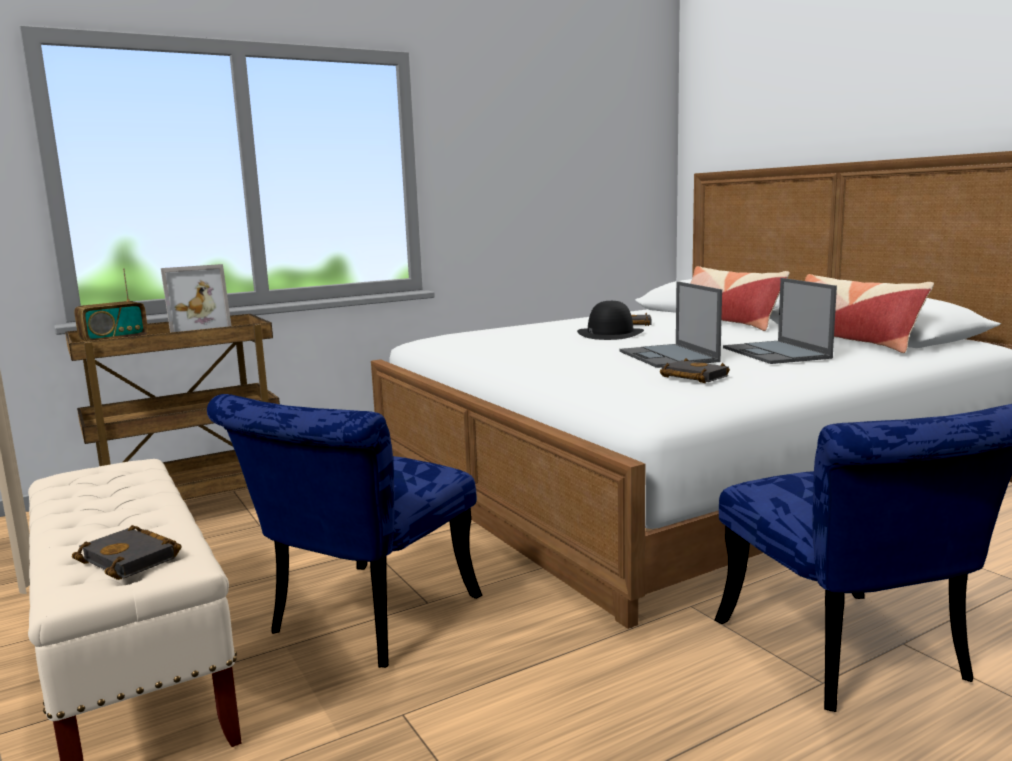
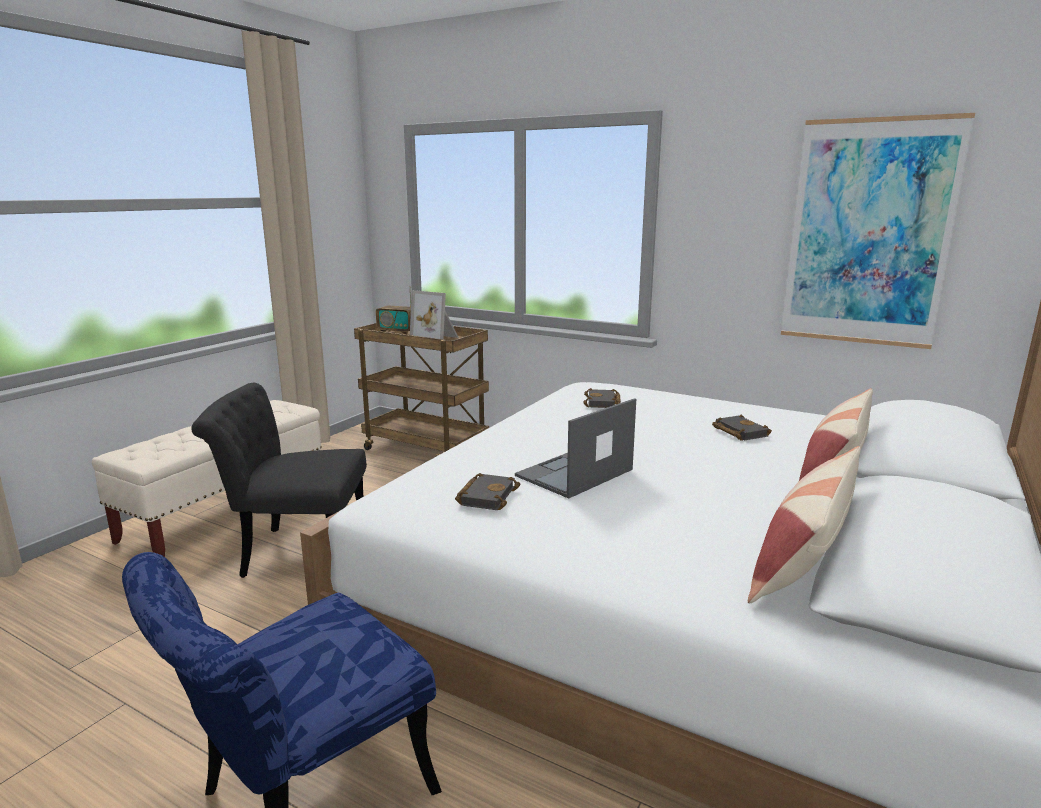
camera: 60 degrees right, 5 degrees up
(133, 559) = (150, 450): black book -> black book (603, 403)
(362, 622) = (296, 552): blue chair -> black chair
(578, 171) = (868, 234): none -> picture
(610, 333) = (670, 433): black hat -> none
(777, 353) = (648, 521): laptop -> none

